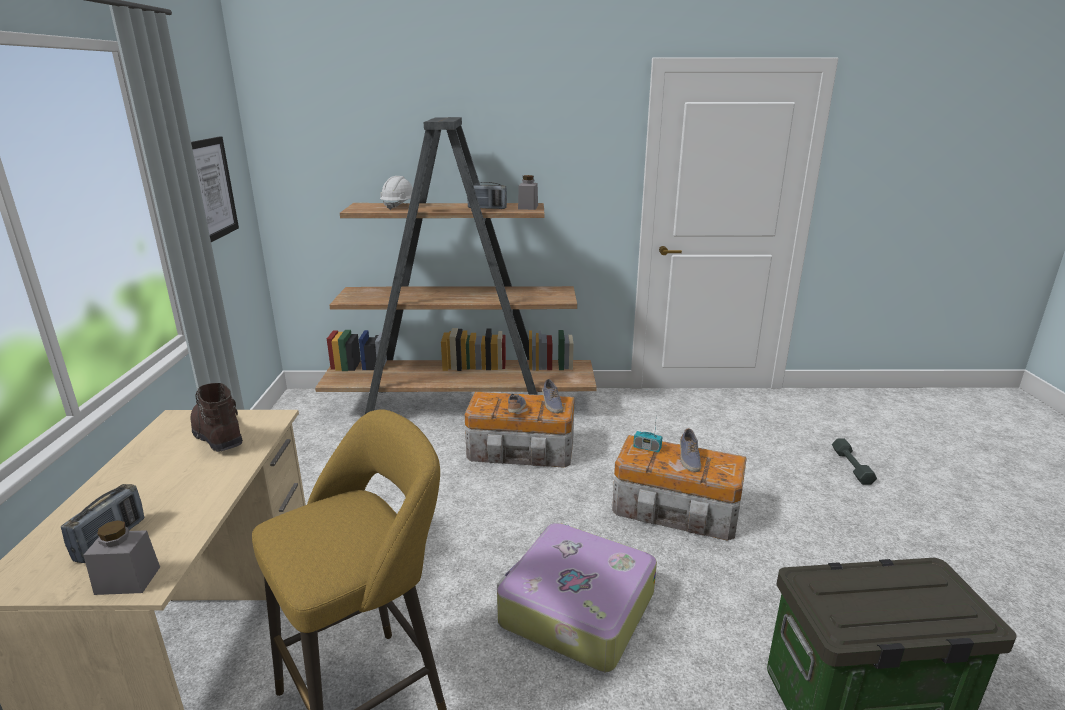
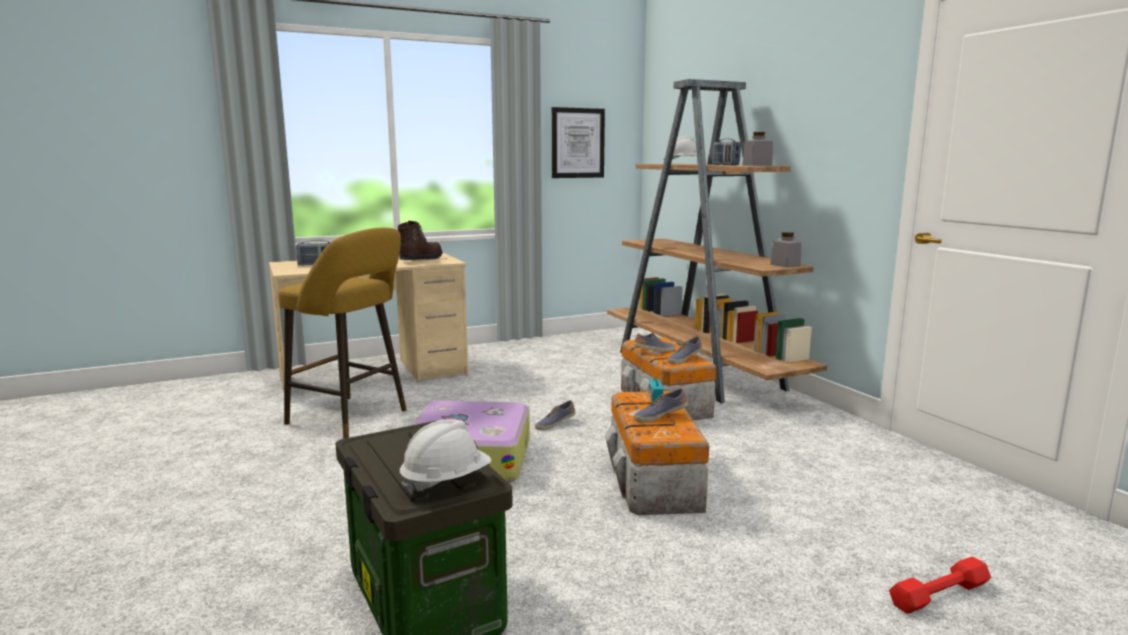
camera: 65 degrees right, 10 degrees down
(128, 580) = (289, 270): grey jar -> grey jar (785, 265)
(524, 526) = (555, 424): none -> shoe
(851, 466) = (939, 594): grey dumbbell -> red dumbbell
(940, 588) = (446, 481): none -> white hard hat

